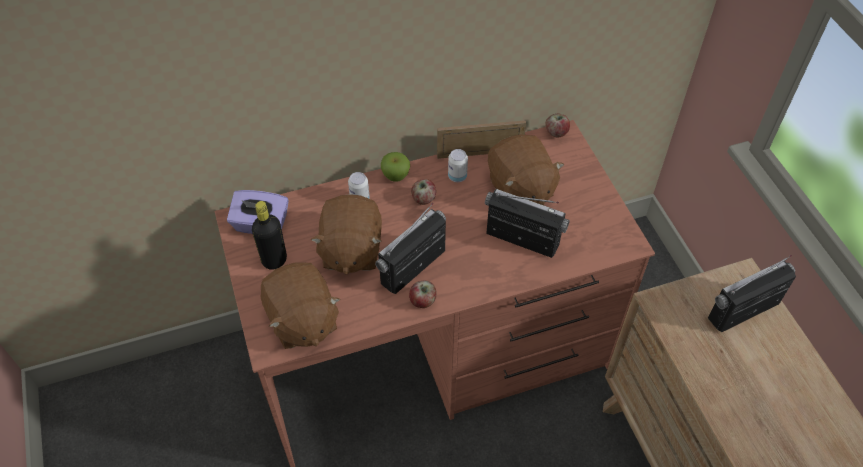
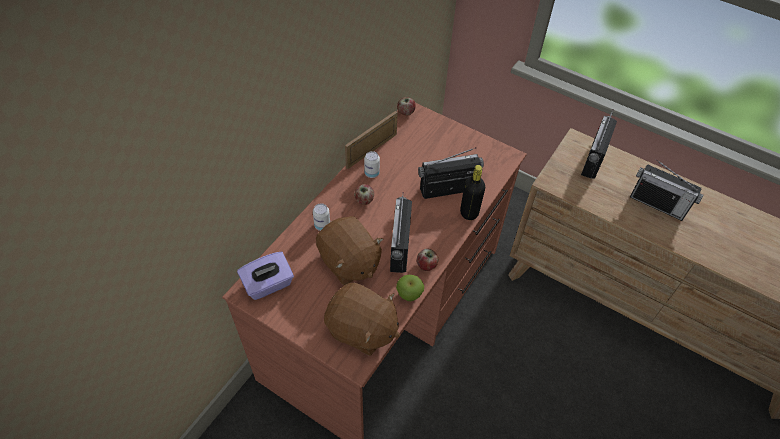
camera: 40 degrees left, 0 degrees up
(274, 260) = (302, 302): black bottle -> black bottle (469, 213)
(396, 176) = (331, 196): apple -> apple (409, 295)
(520, 189) = (417, 159): brown plush toy -> none
(777, 412) = (657, 204): none -> radio

